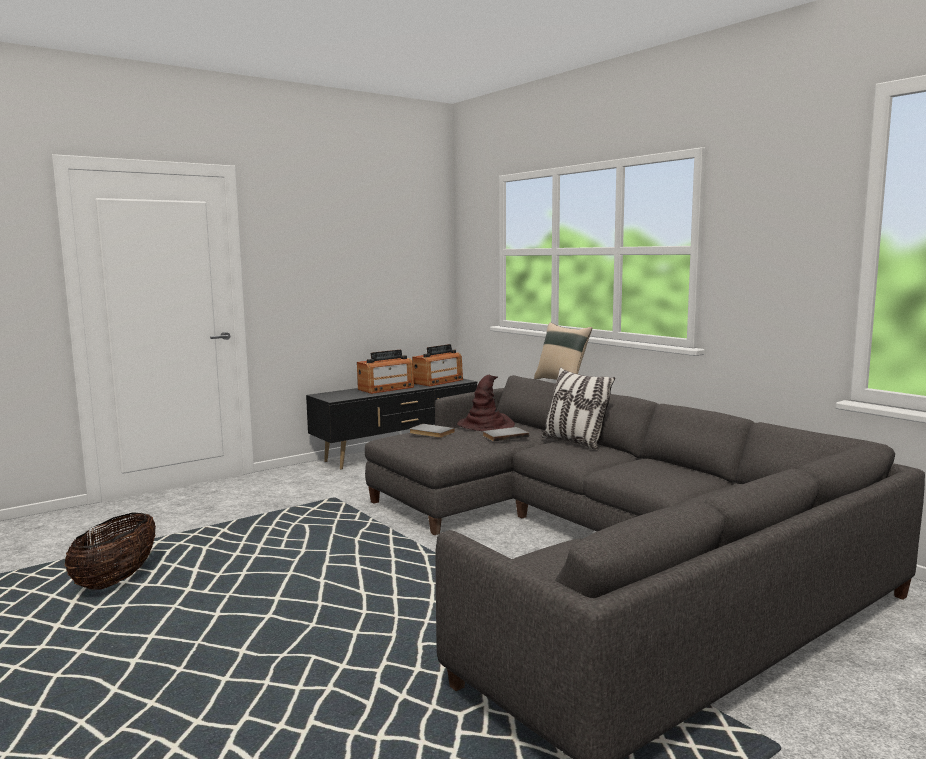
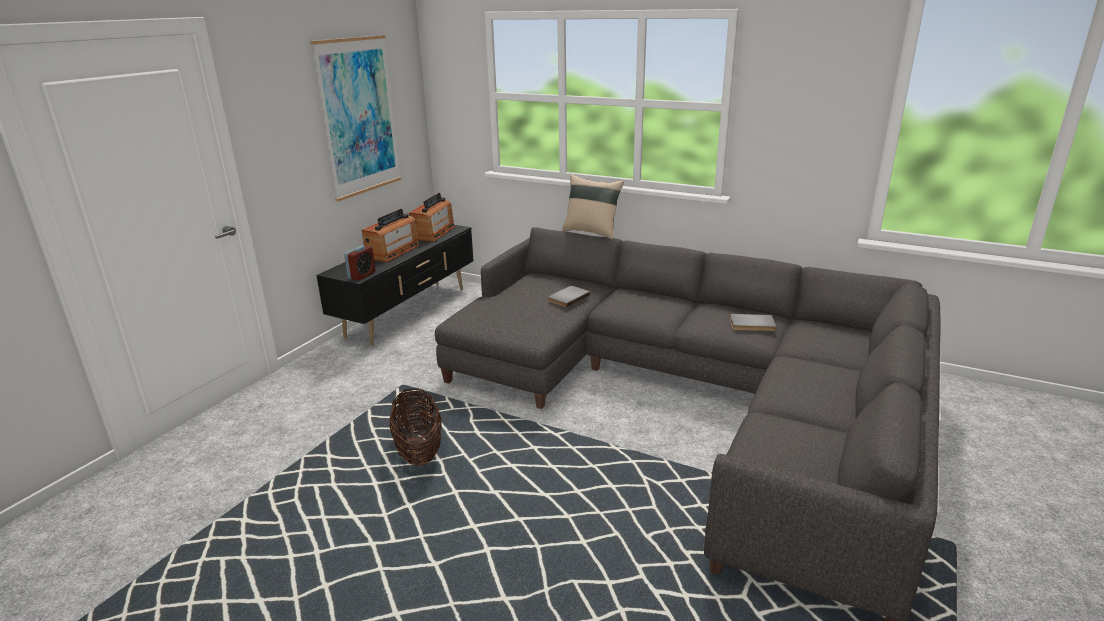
camera: 25 degrees left, 15 degrees up
(116, 580) = (276, 555): basket -> basket (419, 451)
(339, 398) = (362, 275): none -> alarm clock
(375, 264) = (359, 117): none -> picture
(430, 433) = (495, 306): grey book -> grey book (752, 325)
(486, 425) = (536, 286): brown hat -> none
(574, 442) = (633, 295): pillow -> none

